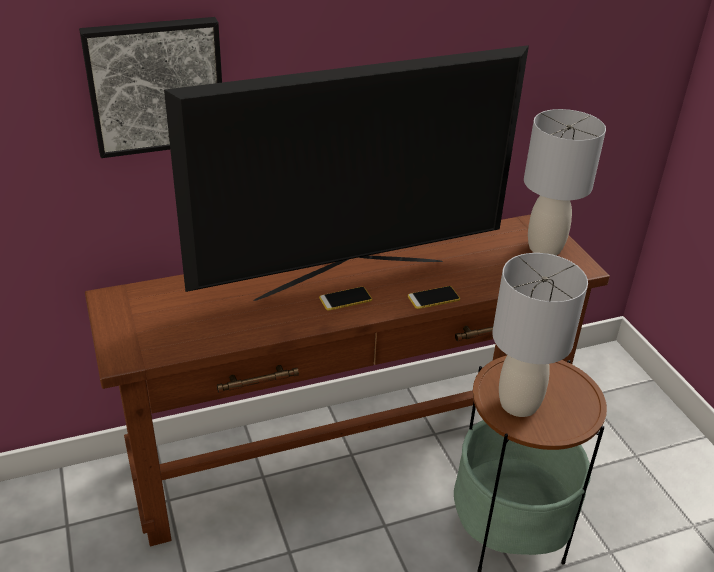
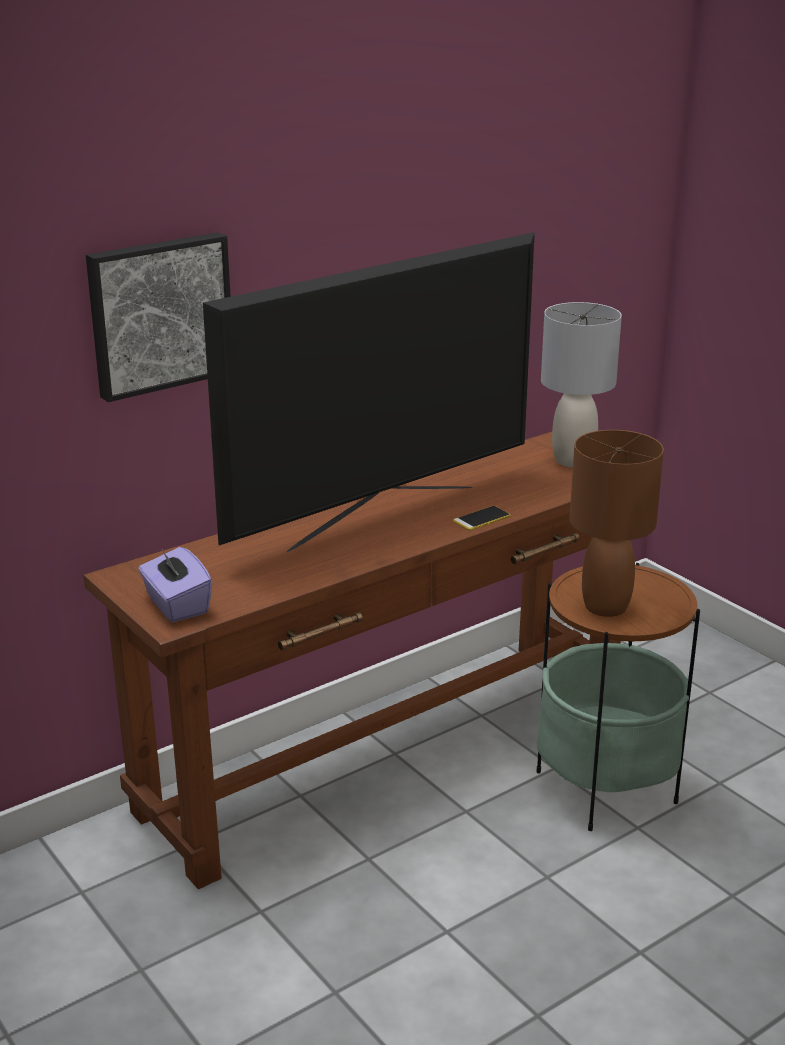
camera: 15 degrees left, 10 degrees down
(135, 340) = (176, 605): none -> purple tissue box
(345, 299) = (388, 535): phone -> none
(519, 403) = (605, 606): grey table lamp -> brown table lamp

